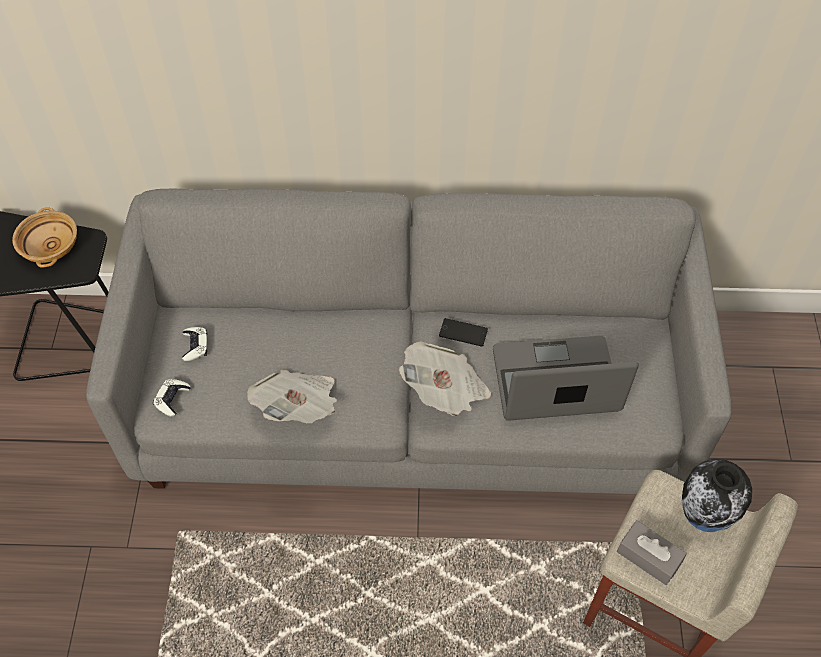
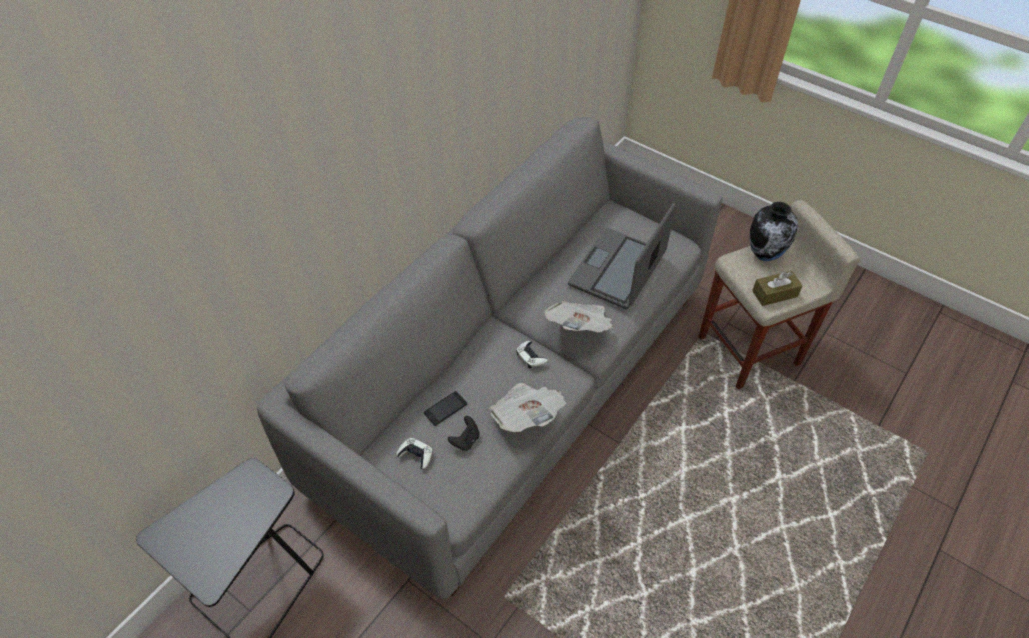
camera: 55 degrees left, 5 degrees down
(50, 246) = (226, 506): beige bowl -> none
(172, 399) = (451, 495): white game controller -> white game controller (531, 357)
(236, 374) = (465, 440): none -> black game controller
(463, 332) = (542, 293): phone -> phone (445, 408)
(648, 557) = (774, 294): grey tissue box -> brown tissue box

